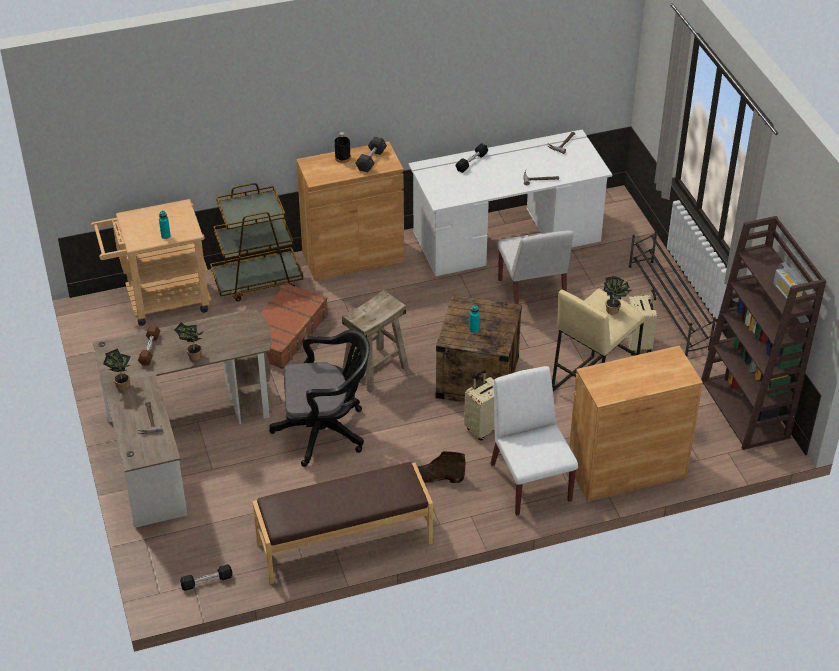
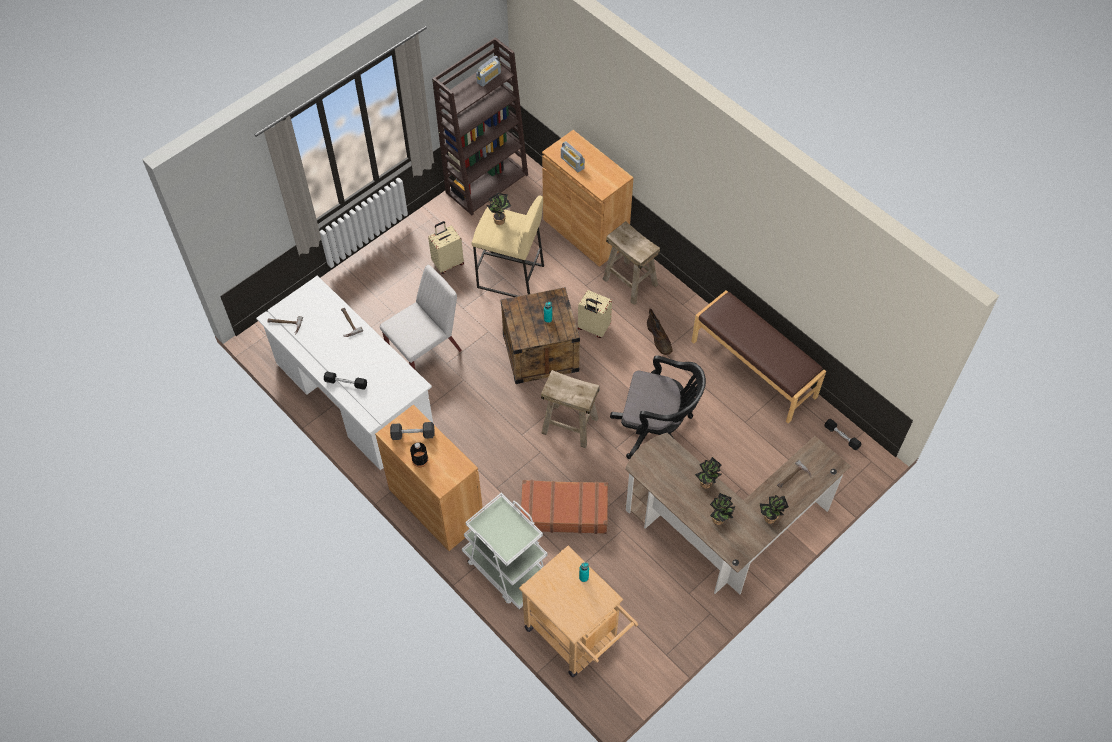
camera: 115 degrees left, 15 degrees up
(150, 349) = (719, 520): brown dumbbell -> potted plant
(257, 280) = (507, 568): brown cart -> white cart
(326, 431) = (656, 429): black office chair -> black office chair turned 135 degrees clockwise
(530, 481) = (629, 282): white chair -> beige stool
(647, 363) = (572, 163): none -> radio
(668, 307) = (394, 257): black shoe rack -> none

